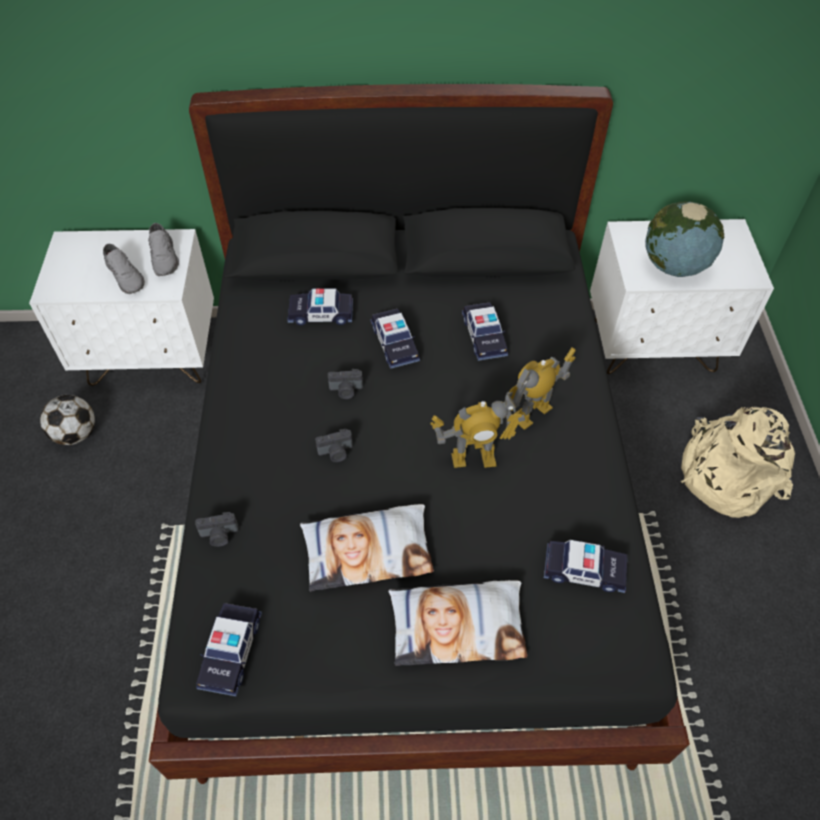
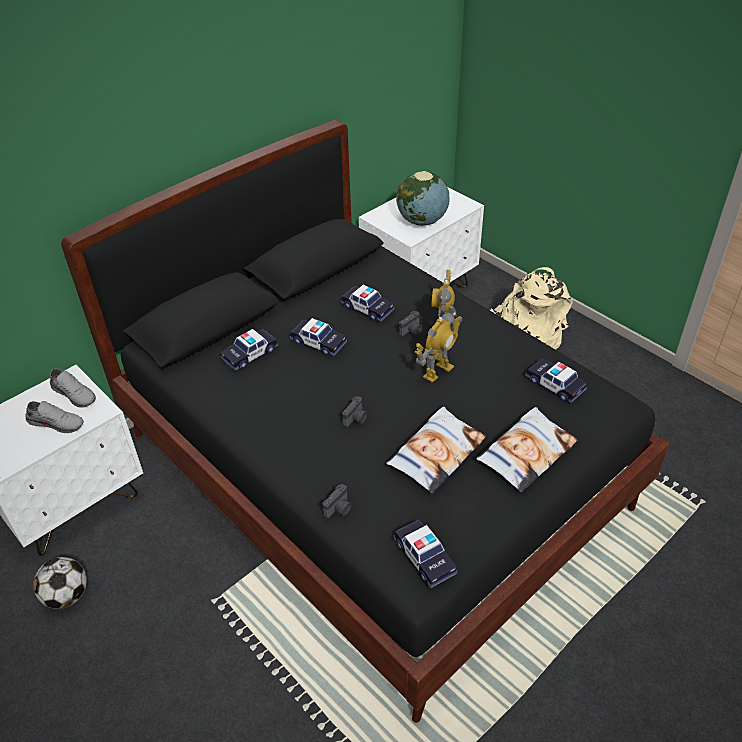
camera: 40 degrees left, 10 degrees down
(346, 391) = (320, 384): camera -> camera (411, 331)
(584, 570) = (555, 385): toy car -> toy car turned 105 degrees counterclockwise

